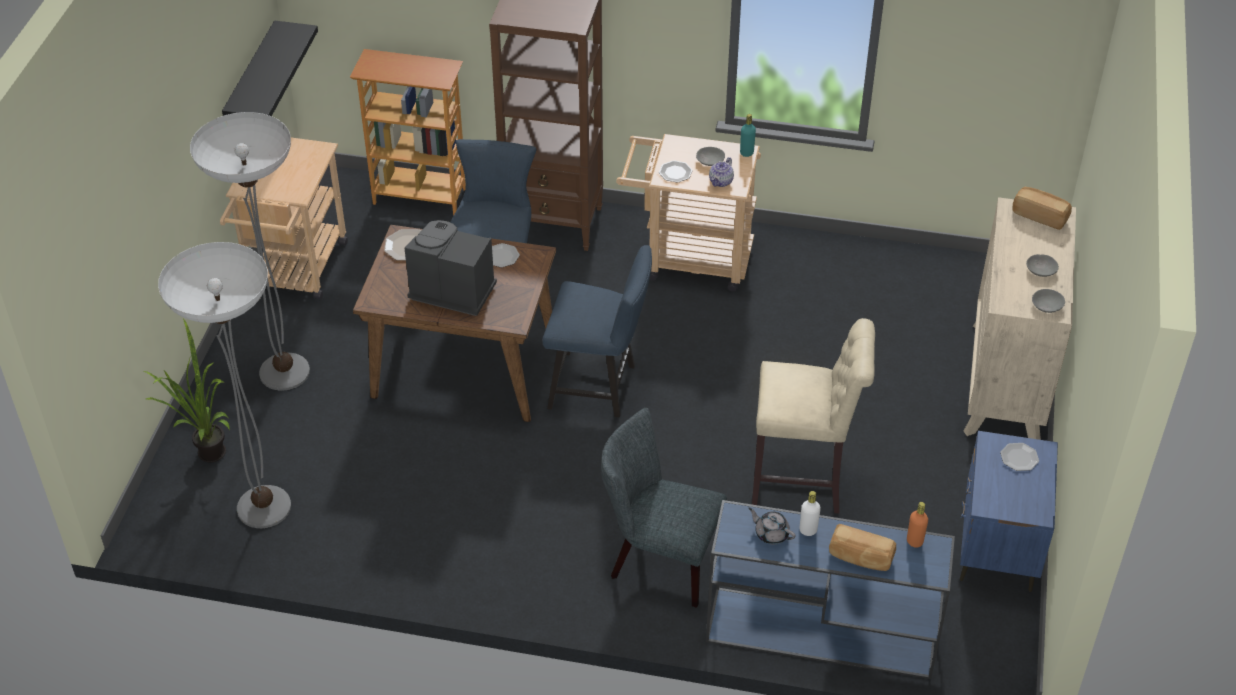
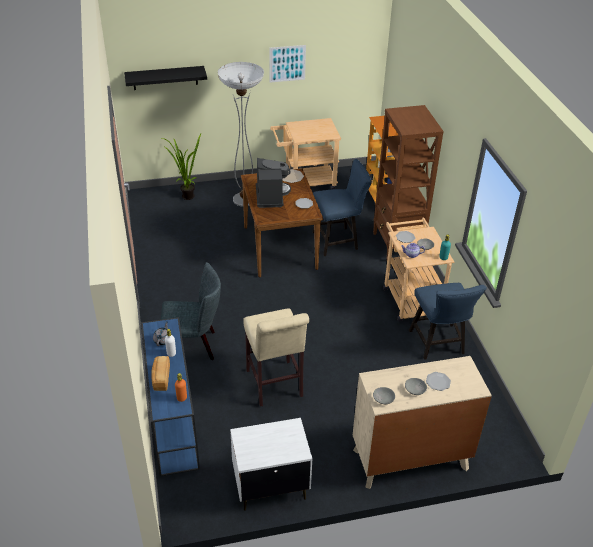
camera: 65 degrees right, 5 degrees down
(199, 86) = (287, 63): none -> picture
(251, 79) = (339, 92): black shelf -> black shelf (165, 78)
(264, 507) = (166, 219): floor lamp -> none
(599, 387) = (295, 293): blue chair -> blue chair (438, 345)
(659, 560) = (193, 346): grey chair -> grey chair turned 90 degrees clockwise
(997, 549) = (270, 486): blue nightstand -> white nightstand
(1019, 458) = (288, 442): plate -> plate (438, 382)
(1040, 216) = (468, 379): bread -> none

